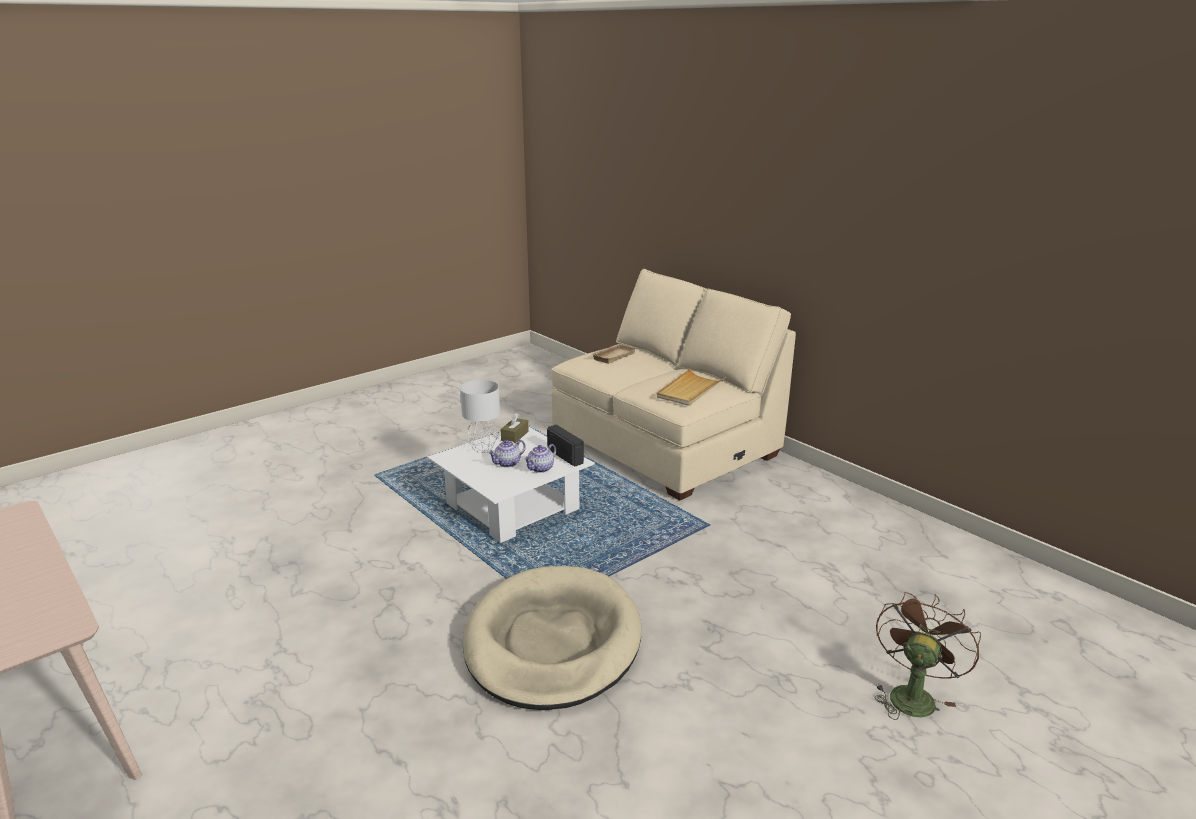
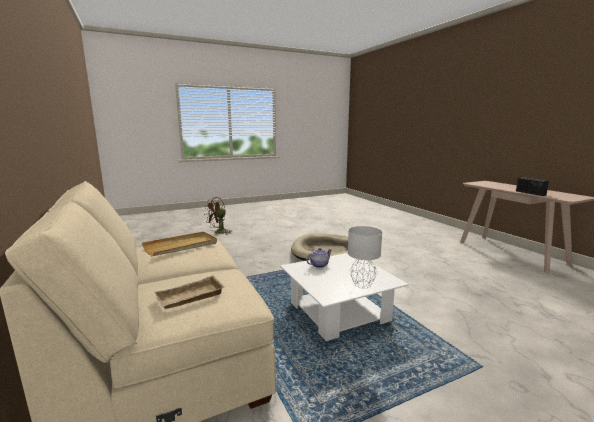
camera: 165 degrees left, 10 degrees down
(507, 463) = (342, 271): teapot -> none
(515, 436) = (334, 292): brown tissue box -> none
(565, 456) = (298, 271): radio -> radio (530, 193)

